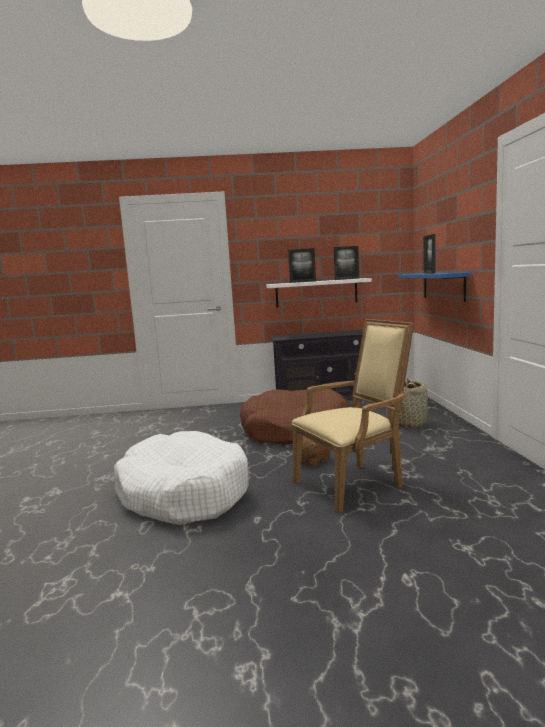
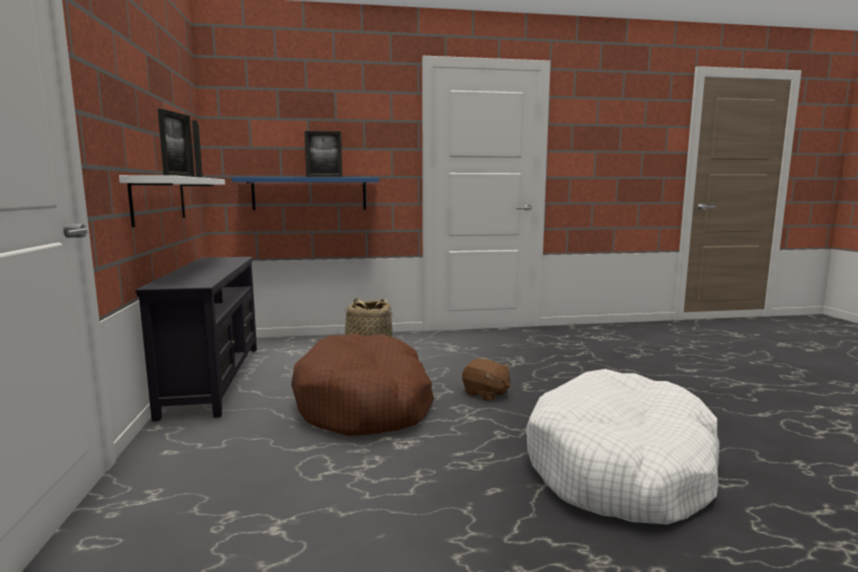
camera: 95 degrees left, 0 degrees up
(354, 483) = (545, 378): beige armchair -> none

